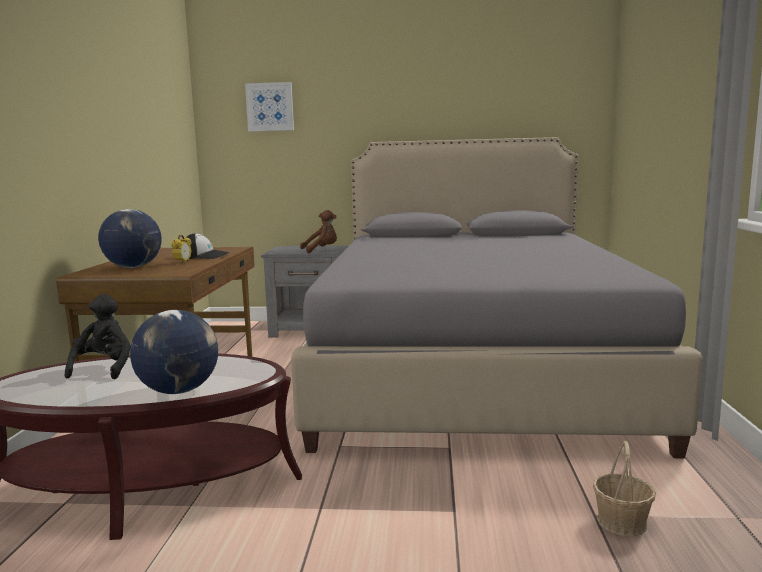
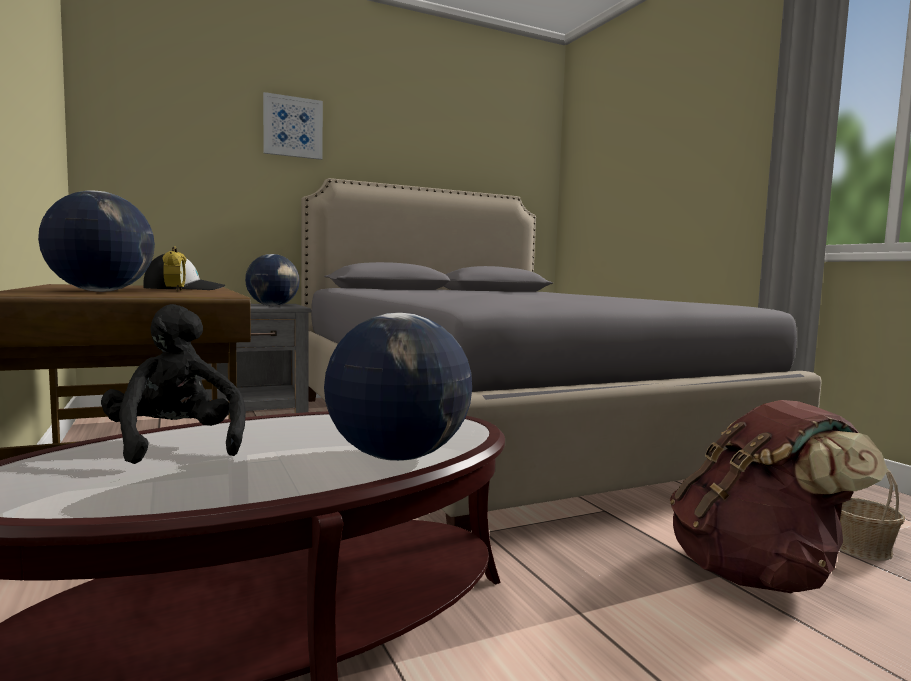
camera: 30 degrees left, 5 degrees down
(270, 107) = (189, 117): picture -> picture (293, 127)
(321, 250) = (273, 306): brown plush toy -> globe
(484, 518) = (757, 575): none -> brown backpack

